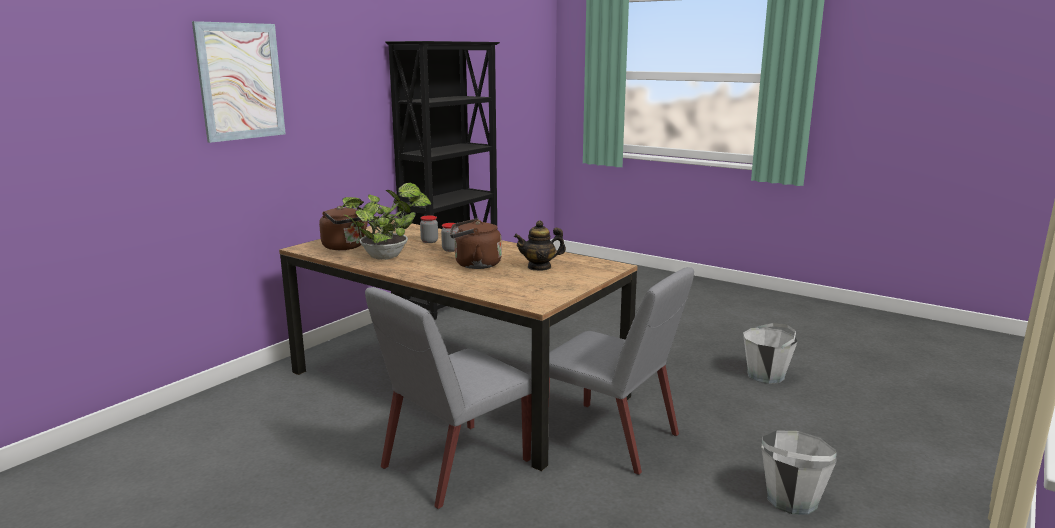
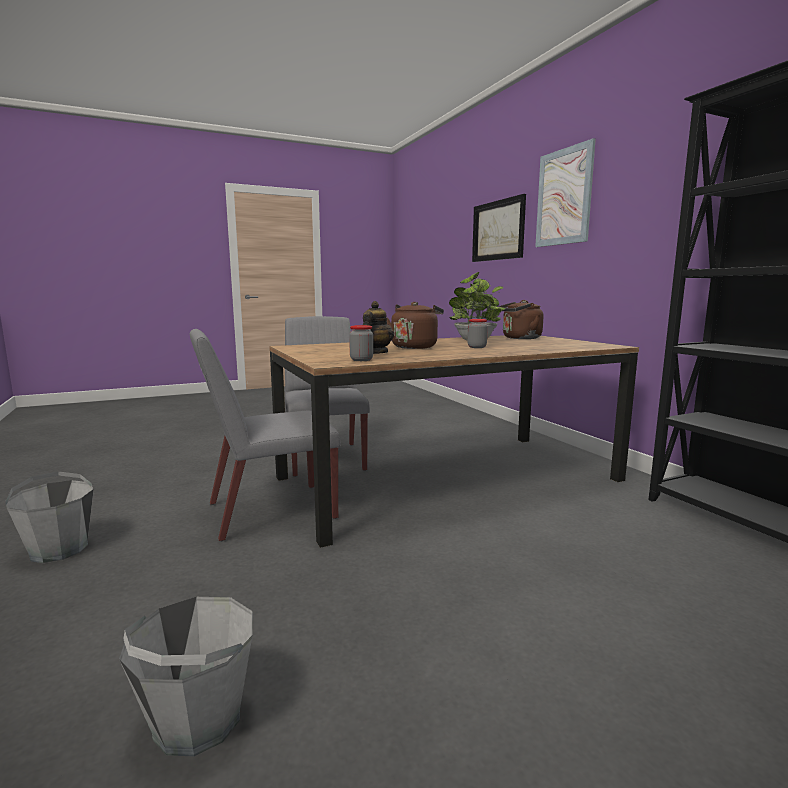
camera: 120 degrees right, 5 degrees down
(108, 118) = (498, 230): none -> picture
(429, 241) = (518, 346): jar -> jar (361, 360)

